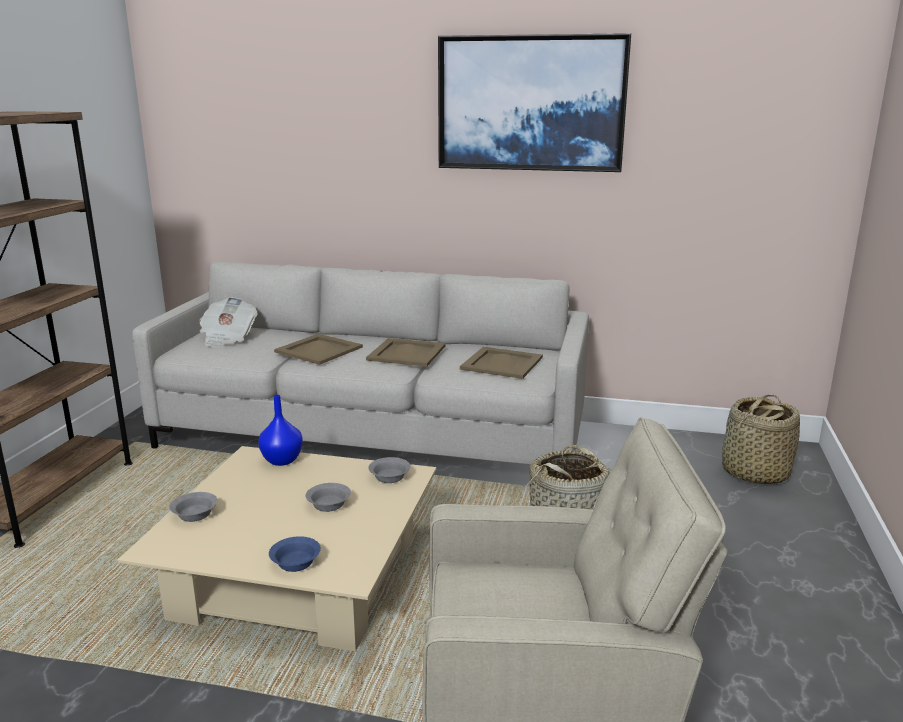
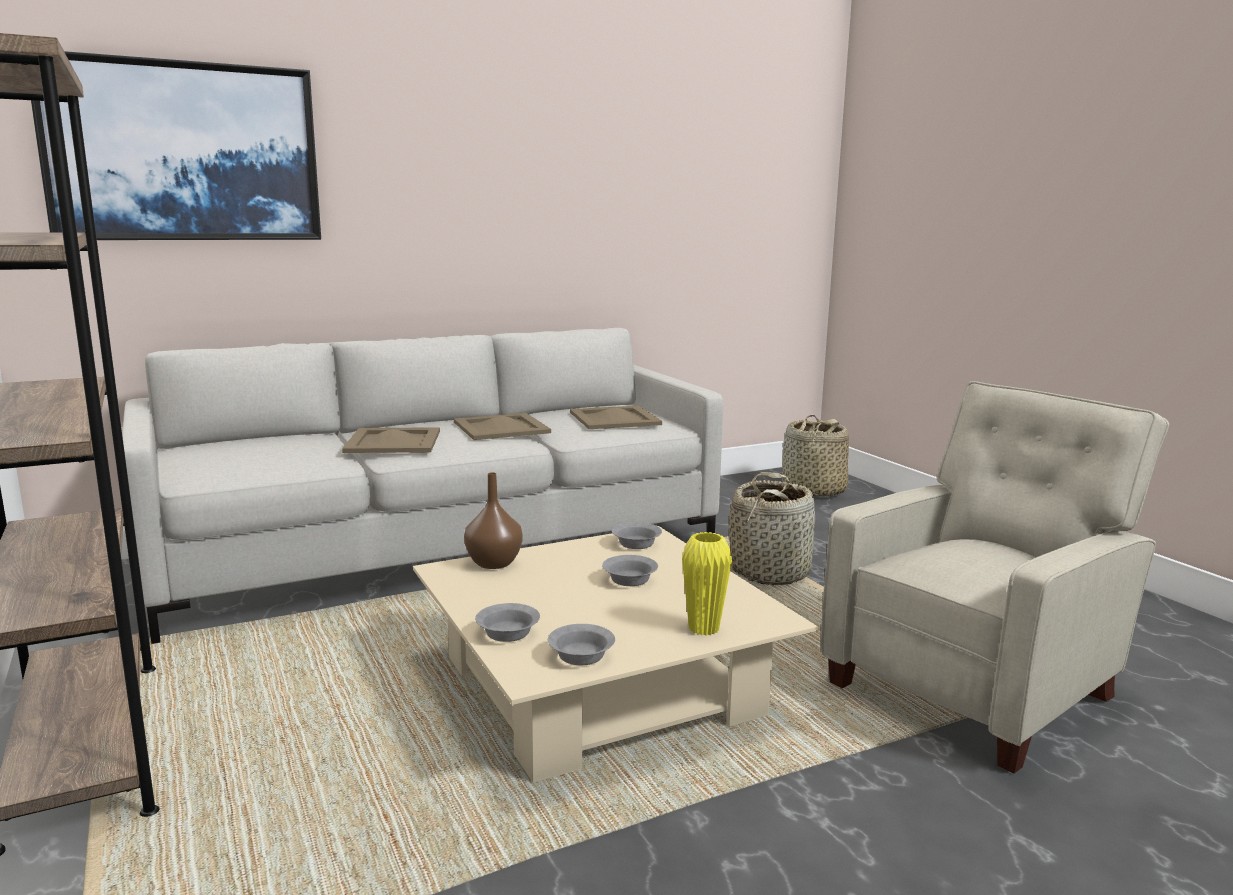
camera: 40 degrees left, 5 degrees down
(196, 548) = (580, 657): none -> grey bowl
(227, 337) = (235, 452): newspaper -> none
(281, 460) = (493, 564): blue vase -> brown vase
(295, 562) = (703, 629): blue bowl -> yellow vase
(531, 103) = (560, 135): picture -> picture (184, 152)

